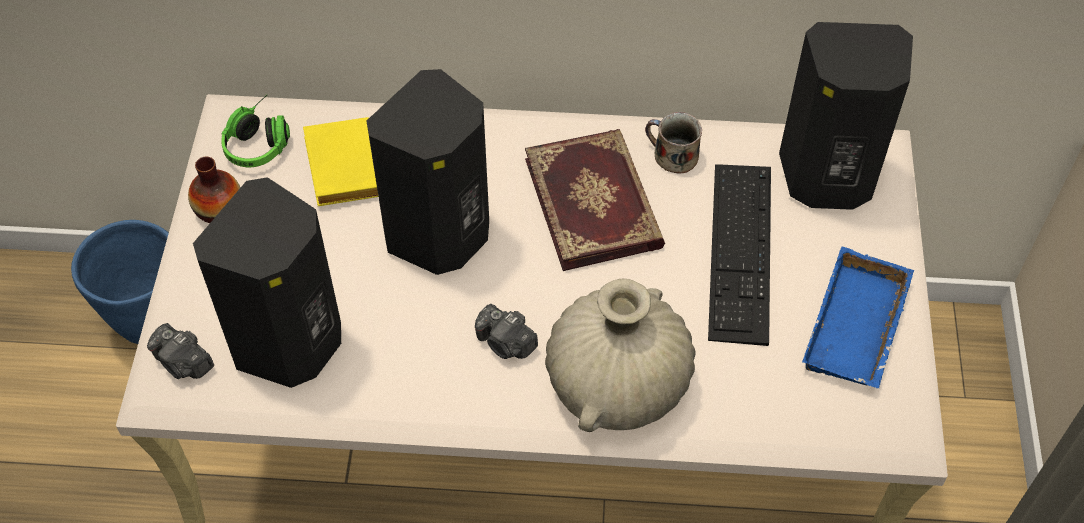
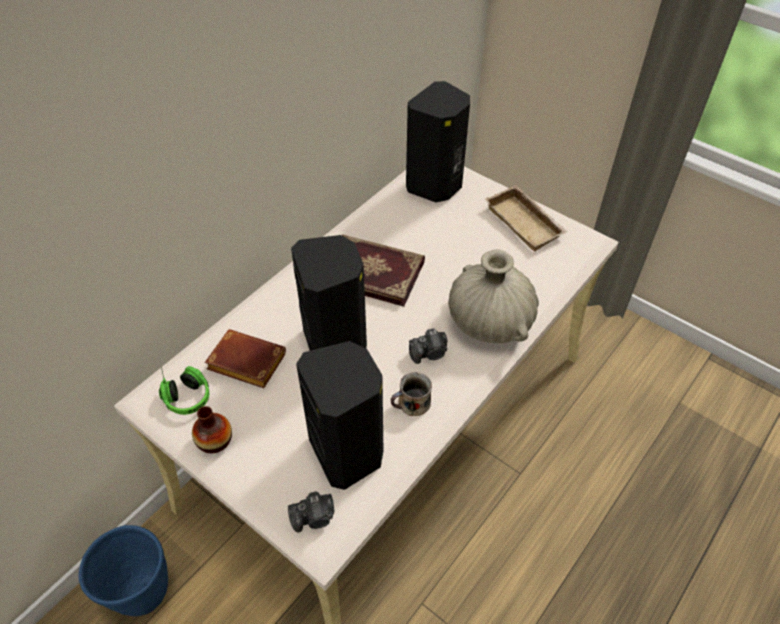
camera: 55 degrees left, 5 degrees down
(342, 166) = (244, 363): yellow book -> brown book
(673, 155) = (372, 228): mug -> mug (412, 404)
(740, 251) = (450, 236): keyboard -> none
(859, 329) = (526, 222): blue tray -> beige tray

